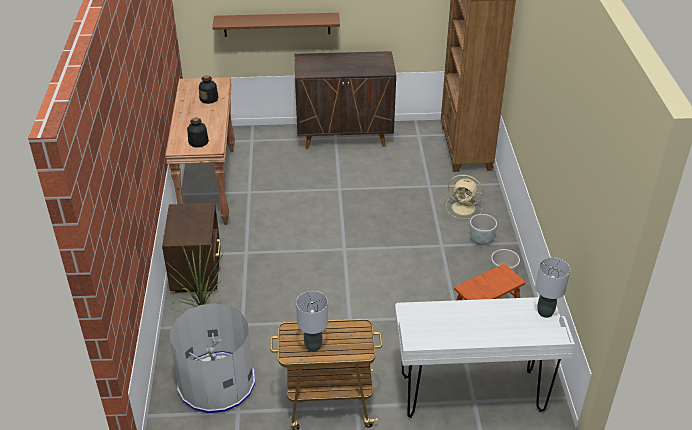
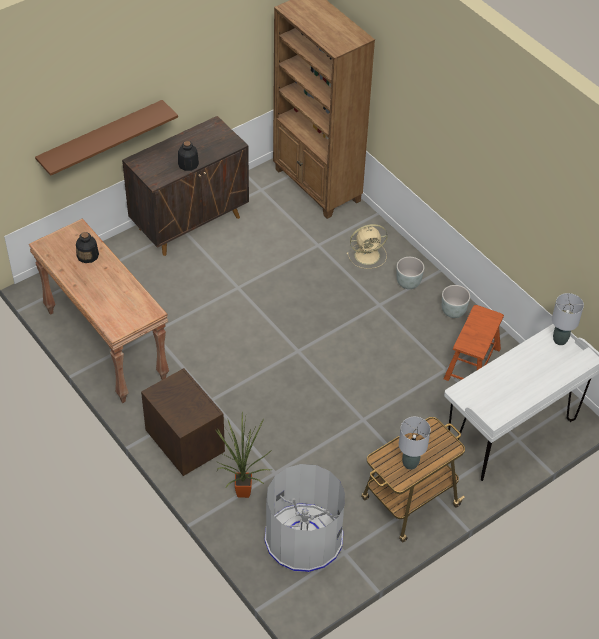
camera: 35 degrees left, 10 degrees up
(198, 142) = (129, 312): bottle -> bottle (188, 164)

